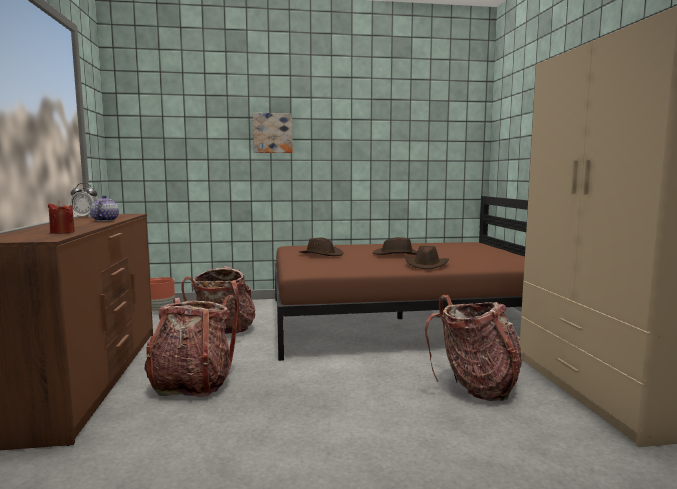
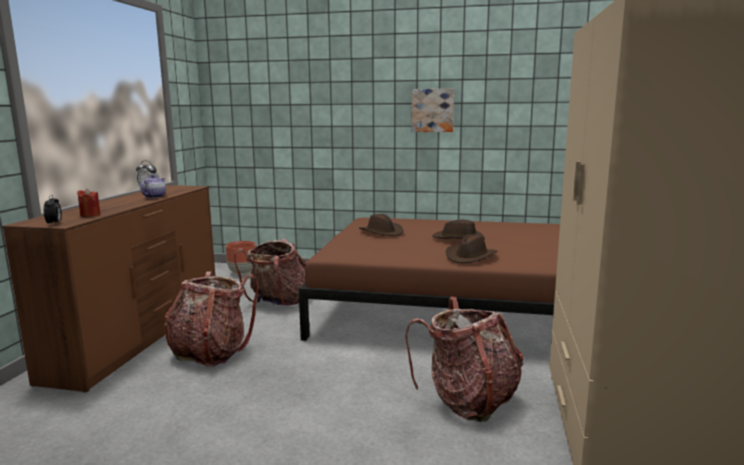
camera: 20 degrees right, 5 degrees up
(33, 239) = (54, 223): none -> alarm clock
(272, 133) = (353, 98): picture -> picture (432, 110)

